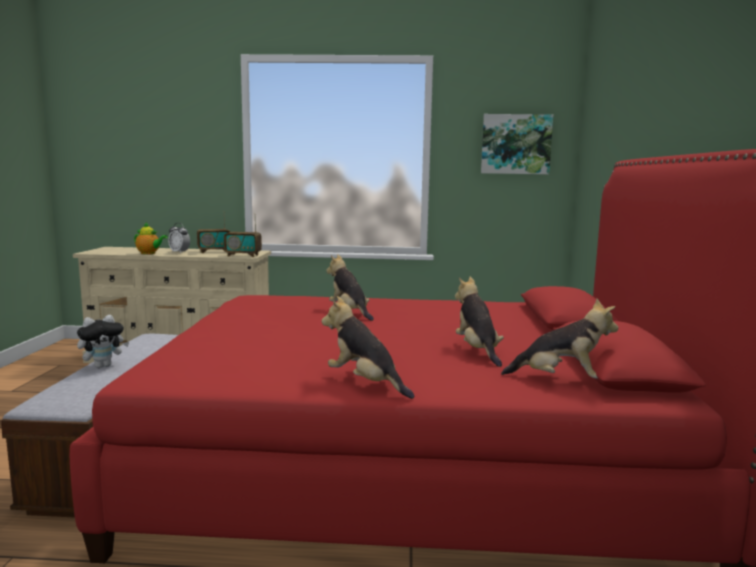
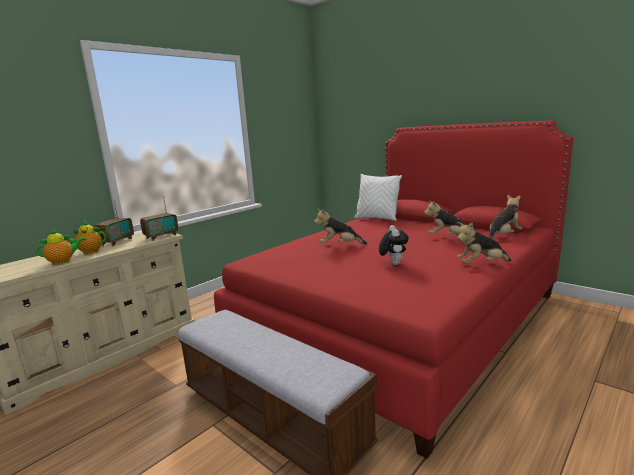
camera: 50 degrees left, 5 degrees up
(103, 366) = (260, 351): plush toy -> plush toy (393, 263)
(179, 252) = (88, 252): alarm clock -> teapot
(512, 307) = (377, 218): none -> white pillow
(515, 144) = (290, 120): picture -> none

